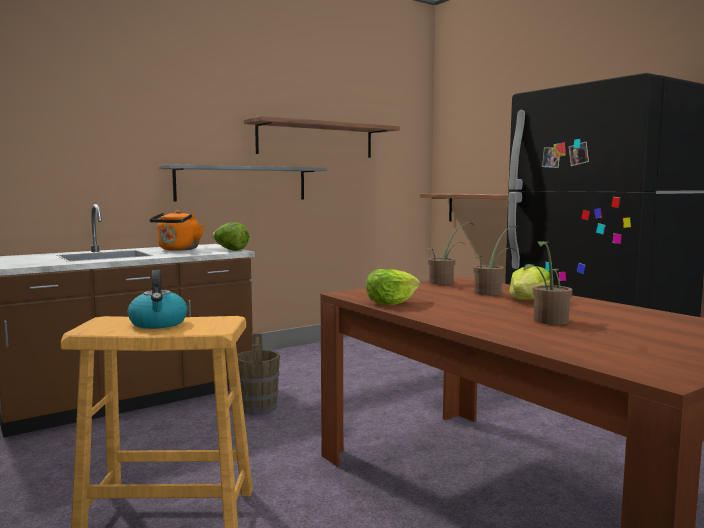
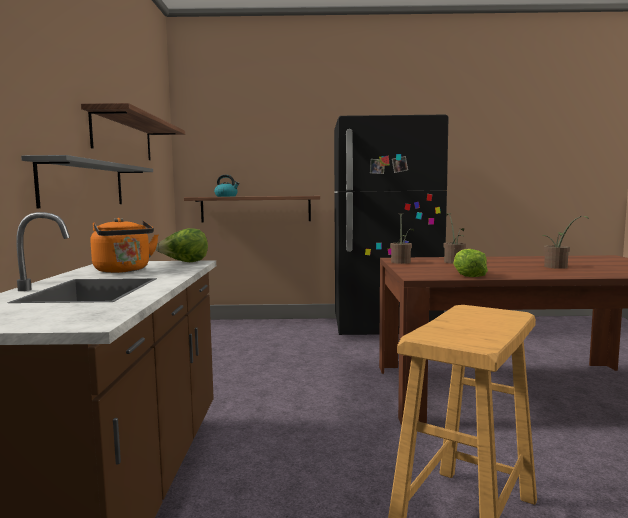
camera: 55 degrees left, 0 degrees up
(158, 323) = (466, 324): kettle -> kettle (226, 196)
(258, 407) = (261, 426): brown bucket -> none
(528, 300) = (489, 261): lettuce -> none

